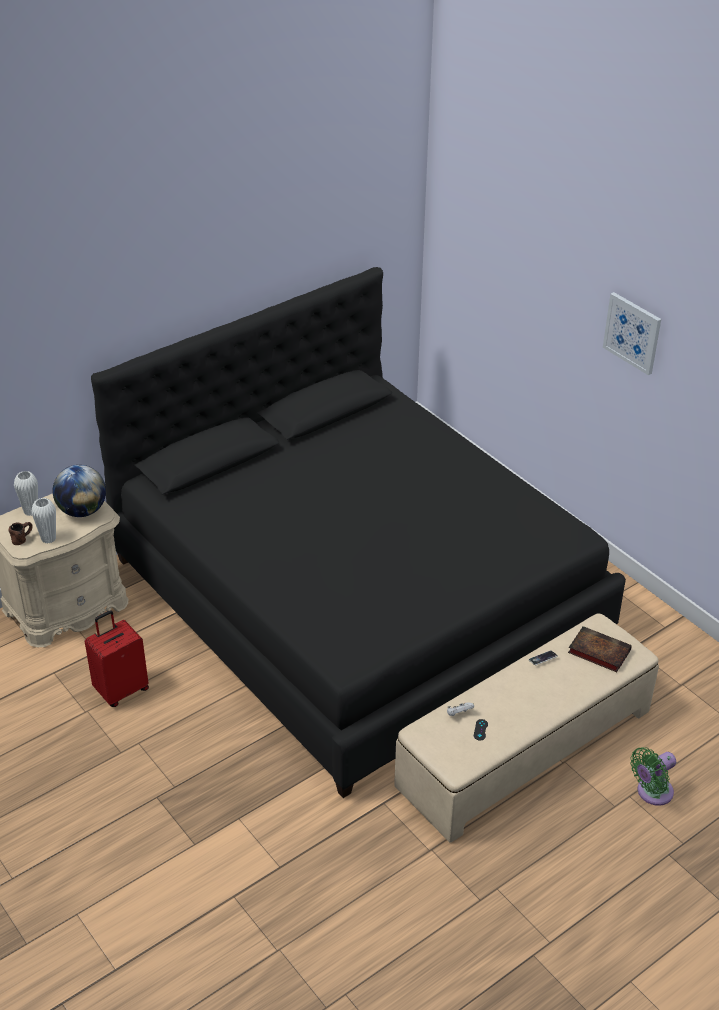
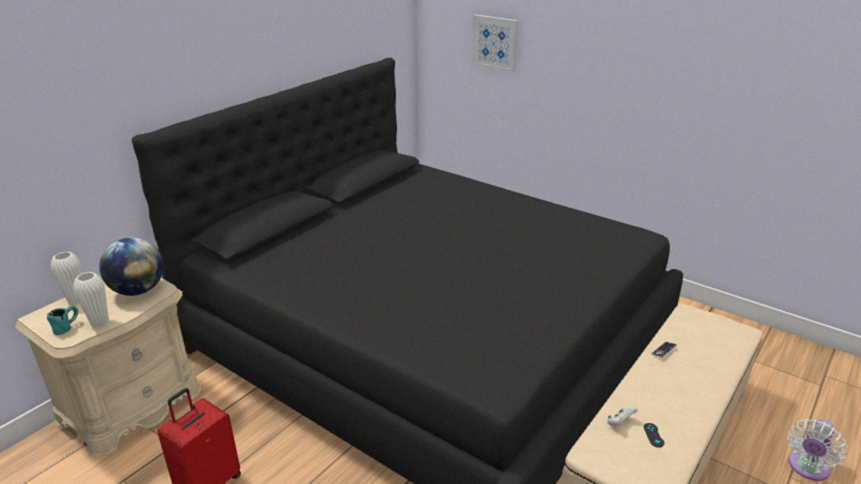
camera: 15 degrees left, 10 degrees down
(23, 538) = (67, 327): brown mug -> turquoise mug
(597, 651) = (707, 335): book -> none
(632, 333) = (648, 49): picture -> picture (495, 43)
(651, 793) = (807, 468): green fan -> white fan

